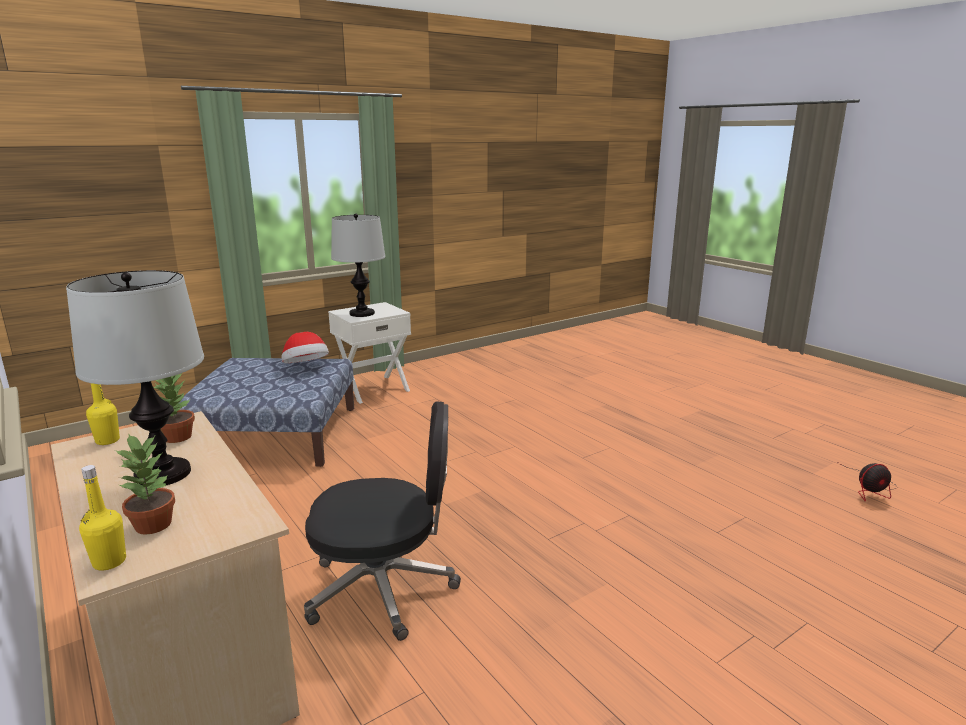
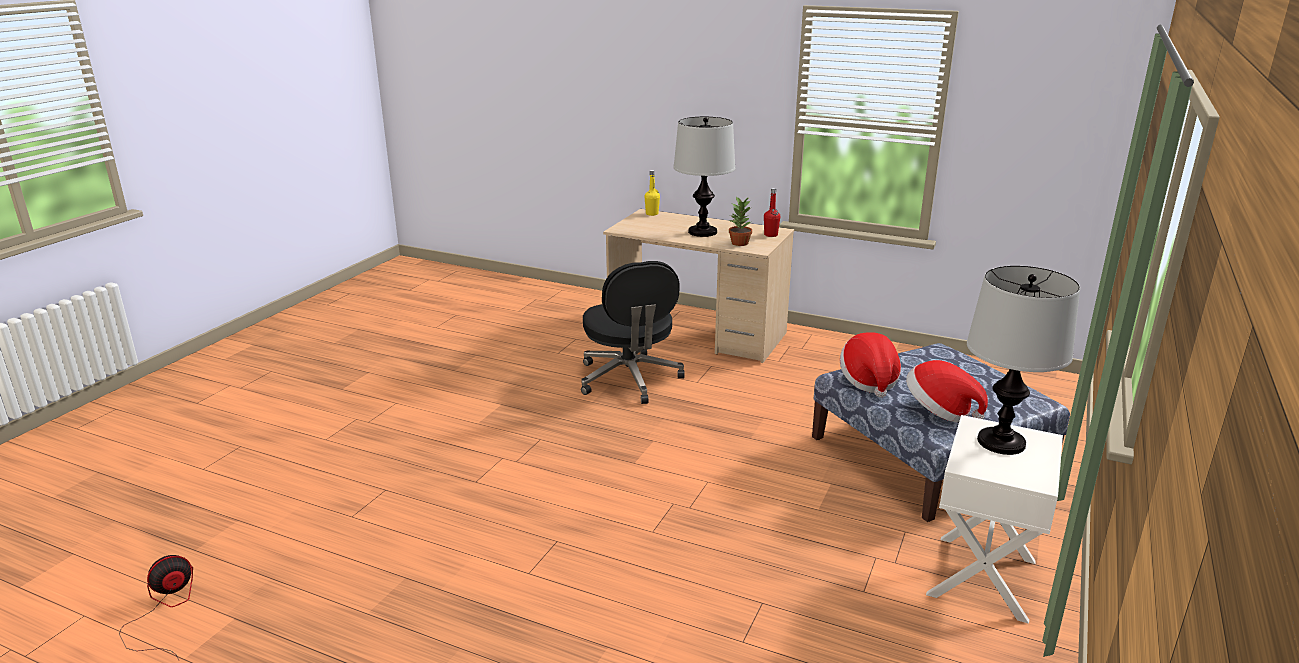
camera: 150 degrees right, 5 degrees up
(107, 440) = (771, 235): yellow bottle -> red bottle
(154, 524) = (661, 222): potted plant -> none
(301, 390) = (869, 381): none -> hat
(384, 588) = (629, 379): black office chair -> black office chair turned 75 degrees counterclockwise

